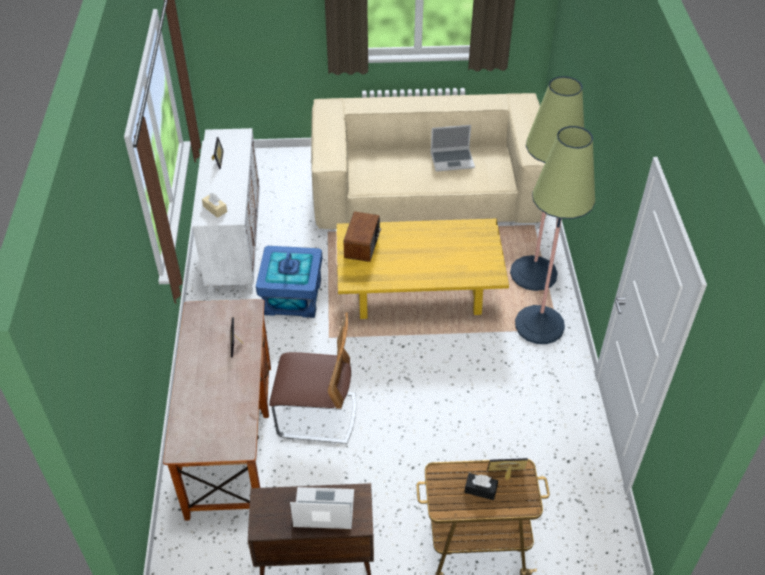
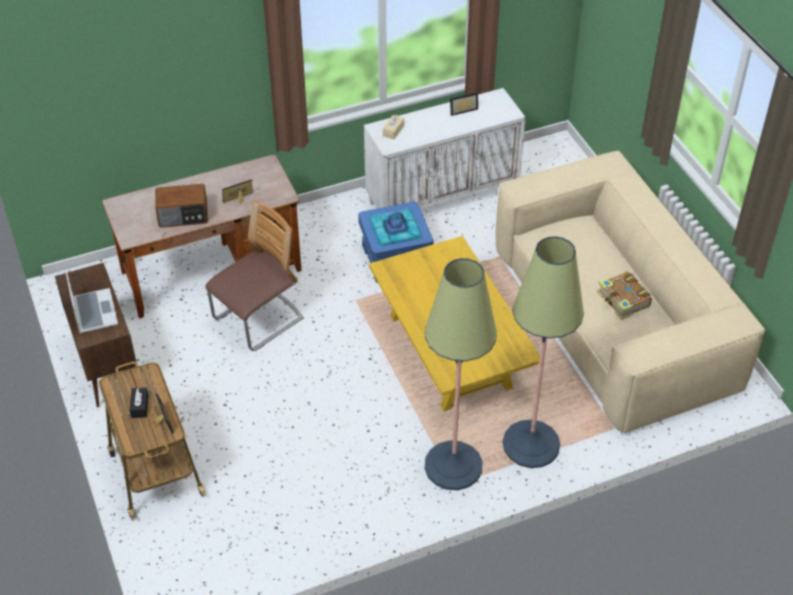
camera: 70 degrees right, 0 degrees up
(317, 415) = (258, 320): chair -> chair turned 120 degrees counterclockwise
(363, 245) = (441, 263): radio -> radio (183, 216)
(452, 160) = (623, 301): laptop -> book

